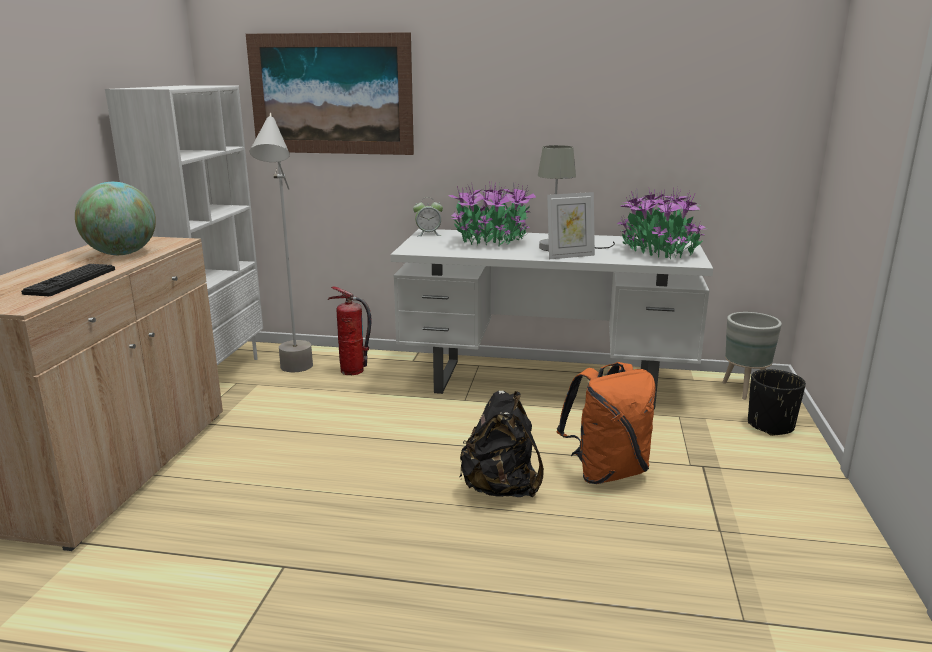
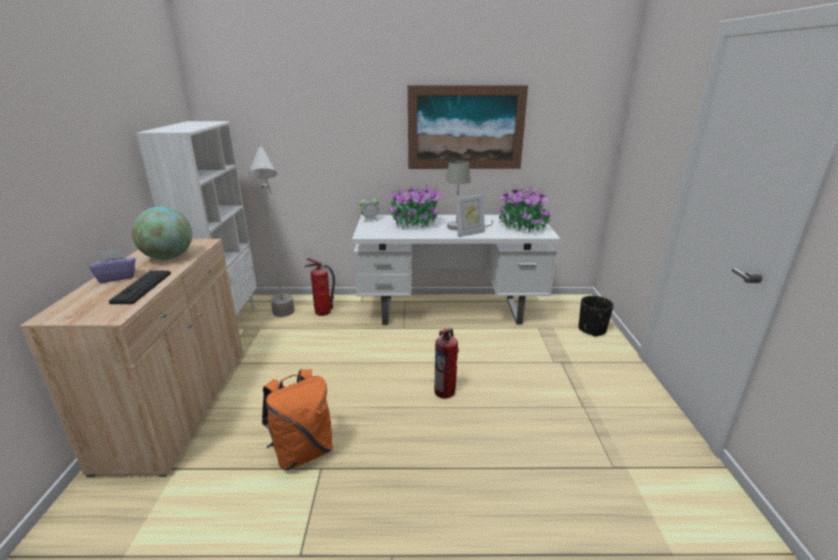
camera: 10 degrees left, 5 degrees up
(47, 270) = (117, 277): none -> purple tissue box
(331, 94) = (295, 125): picture -> picture (465, 128)
(501, 488) = (445, 391): black backpack -> fire extinguisher
(606, 472) = (506, 372): orange backpack -> orange backpack (303, 451)
(745, 390) = (570, 306): grey planter -> none

